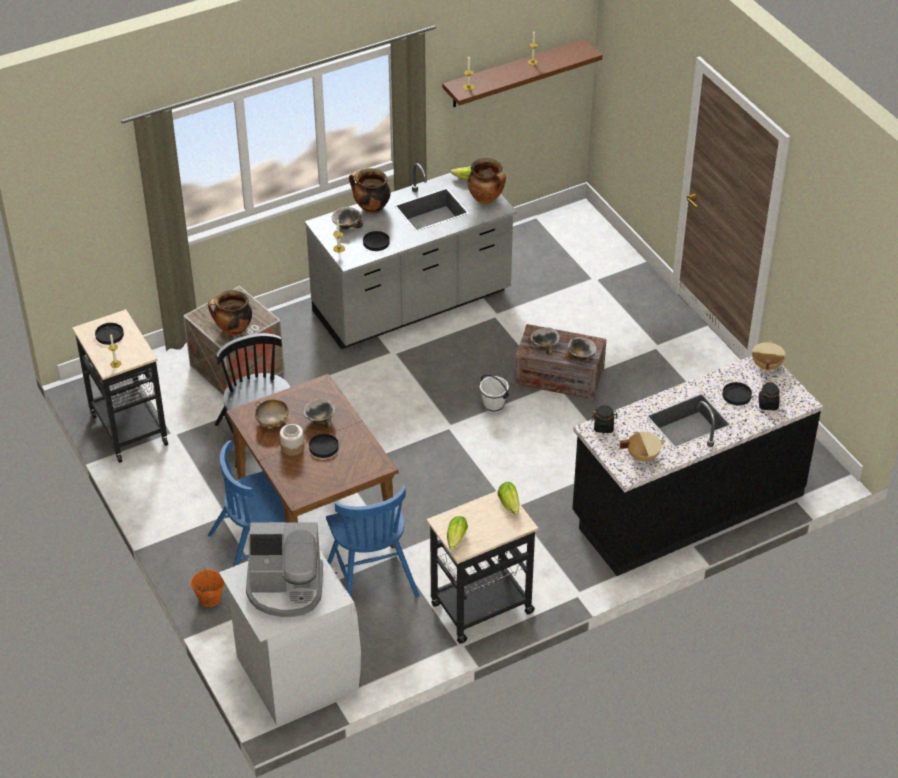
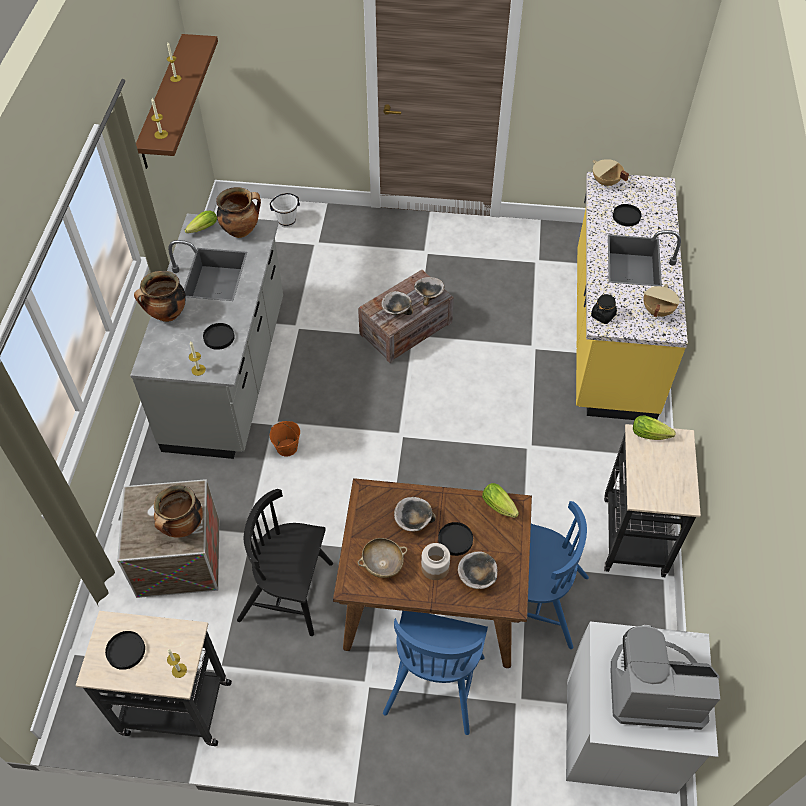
camera: 55 degrees left, 10 degrees up
(209, 599) = (472, 763): orange bucket -> orange bucket (287, 448)
(286, 589) = (654, 687): coffee machine -> coffee machine turned 120 degrees counterclockwise
(346, 226) = (172, 346): bowl -> bowl (477, 577)
(455, 540) = (671, 500): lettuce -> lettuce (500, 507)
(494, 406) = (403, 390): white bucket -> white bucket (286, 221)
(687, 506) = (611, 335): black counter -> yellow counter
(768, 404) = (651, 205): black jar -> none

